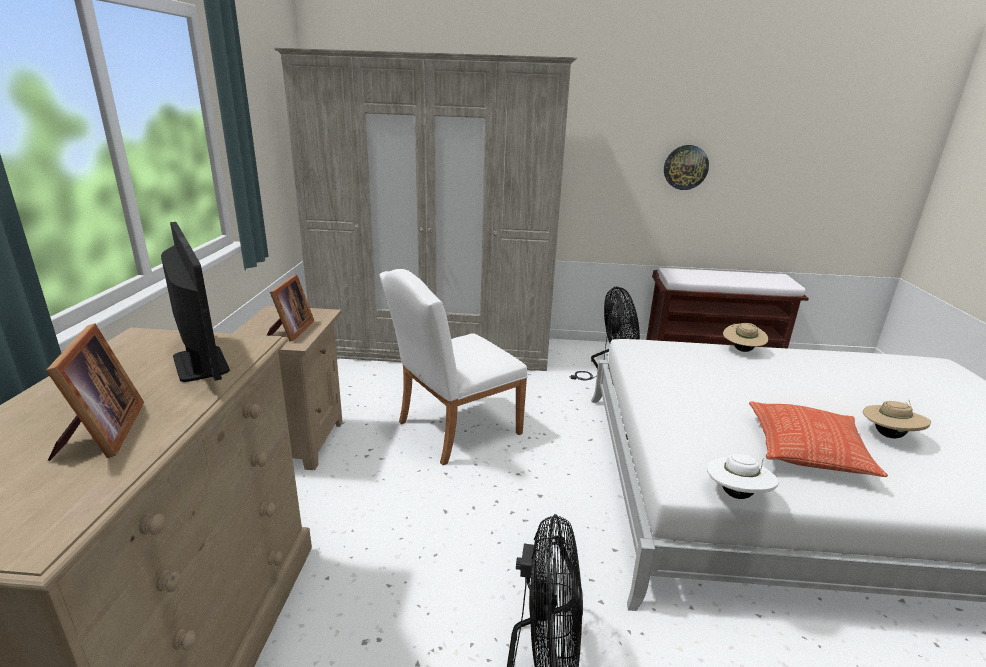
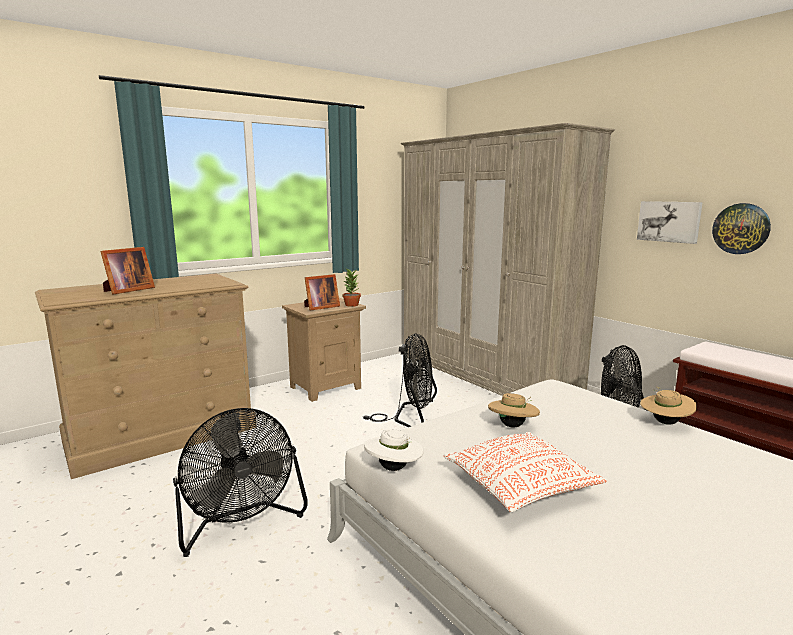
camera: 50 degrees right, 10 degrees down
(200, 364) = (198, 284): monitor -> none
(320, 314) = (351, 305): none -> potted plant
(452, 430) = (409, 415): white chair -> black fan
(624, 161) = (669, 221): none -> picture
(807, 452) = (519, 486): orange pillow -> white pillow
(888, 435) = (648, 523): beige hat -> beige hat (512, 426)

